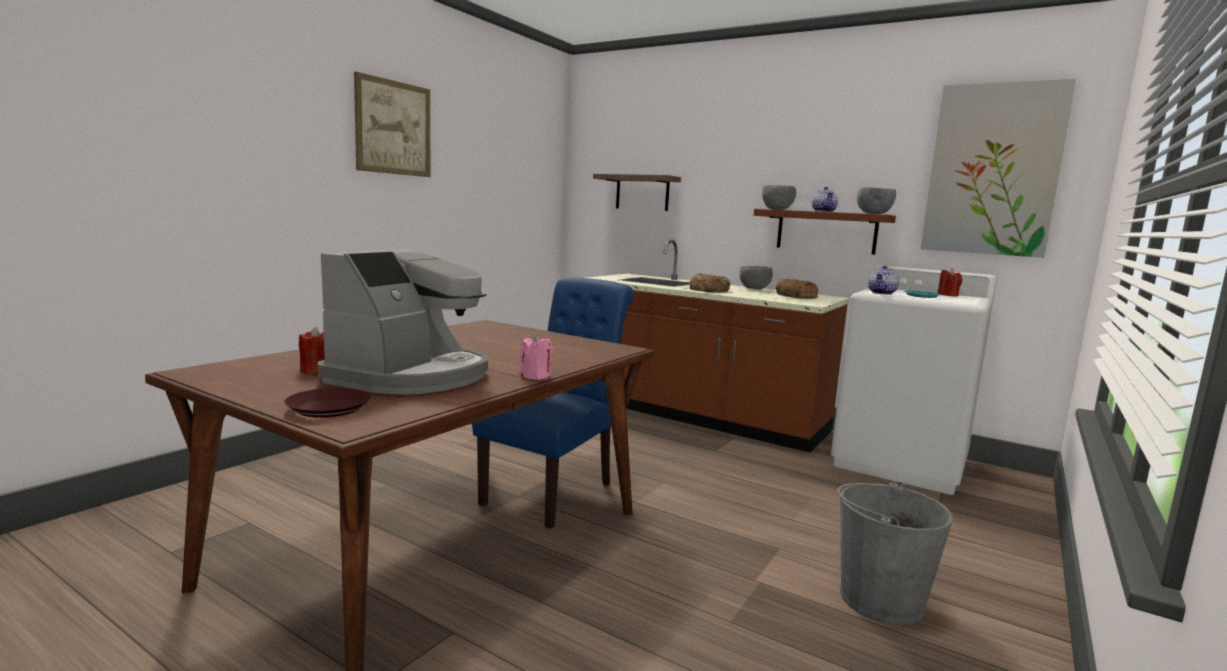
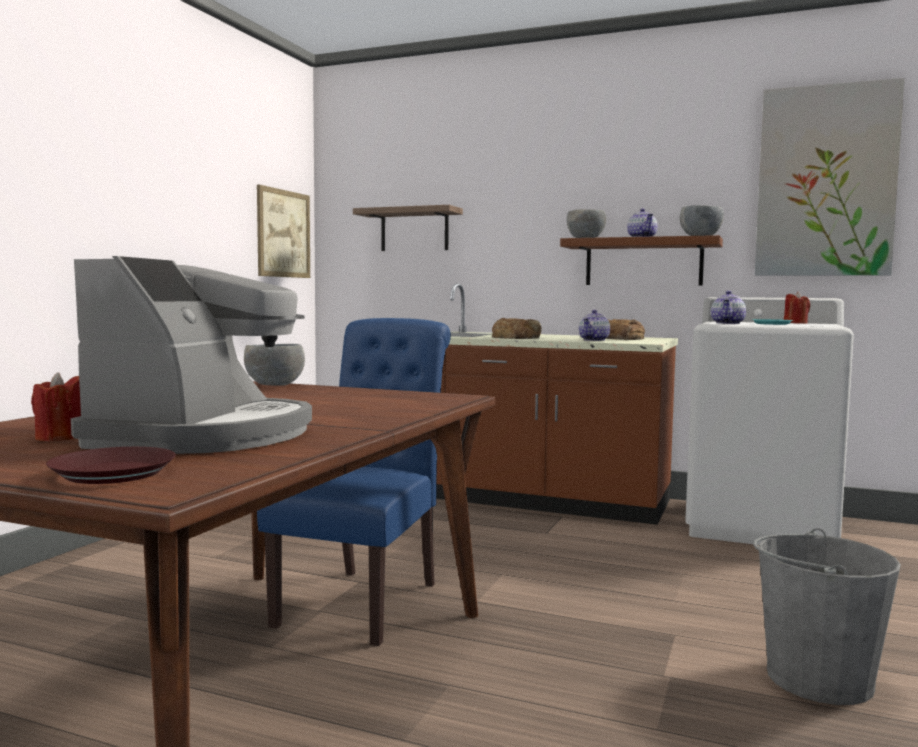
camera: 10 degrees left, 5 degrees down
(393, 128) = (102, 142): picture -> picture (283, 234)
(535, 376) = (374, 426): pink candle -> none
(755, 289) = (566, 335): grey bowl -> grey bowl (275, 385)
(771, 297) = (594, 340): none -> teapot

